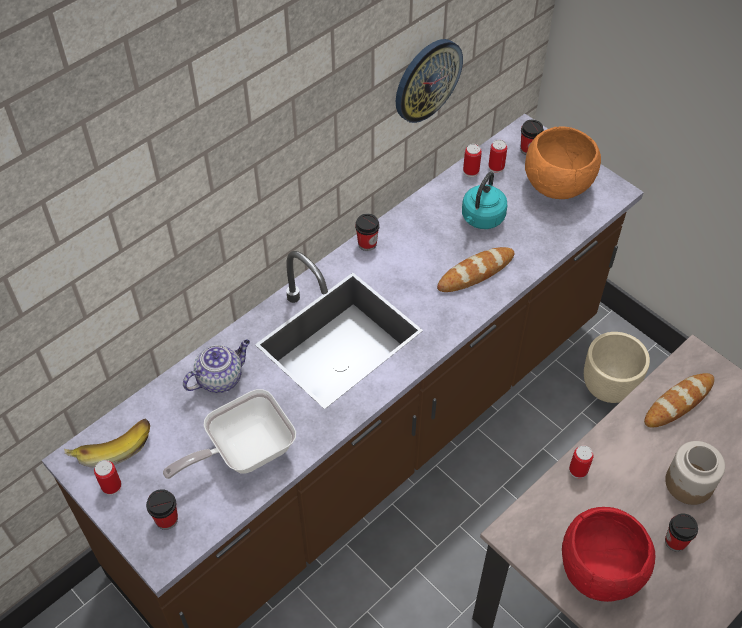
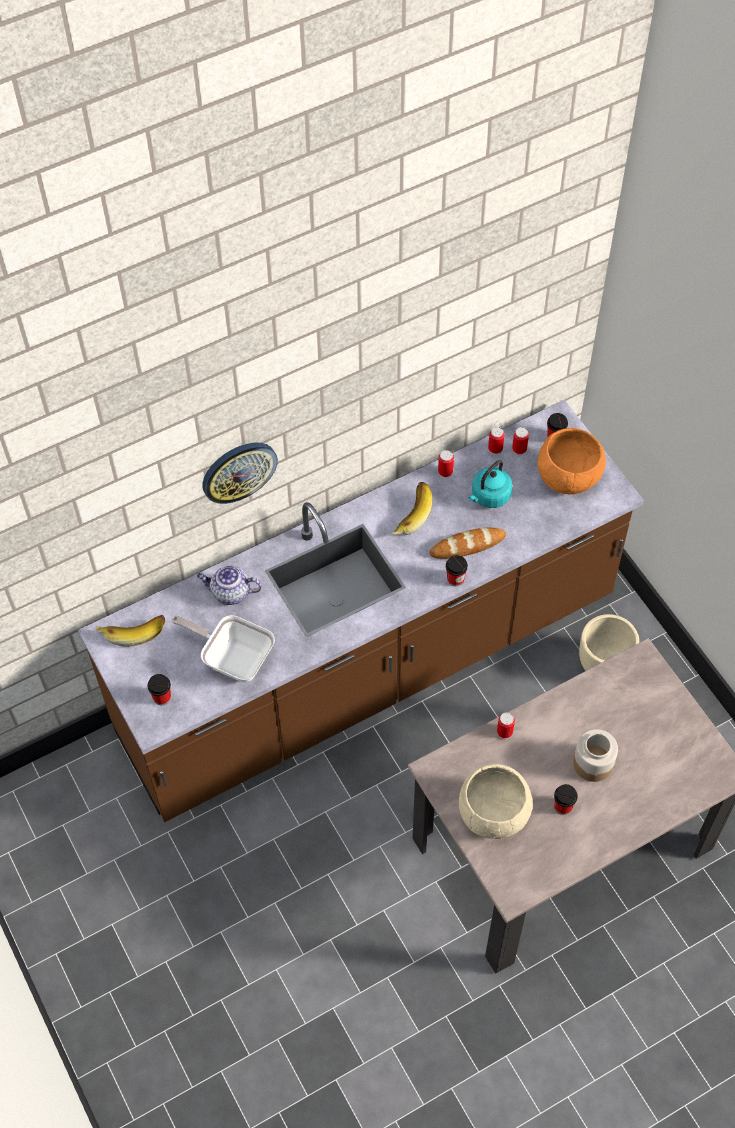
camera: 15 degrees right, 5 degrees up
(111, 486) = (126, 662): can -> can (445, 472)
(220, 378) = (230, 593): teapot -> teapot turned 150 degrees counterclockwise
(243, 452) = (233, 658): frying pan -> frying pan turned 45 degrees clockwise
(367, 244) = (383, 500): cup -> cup (455, 579)
(401, 253) = (409, 514): none -> banana
(427, 80) = (453, 375): wall clock -> wall clock (238, 471)
(599, 569) = (493, 813): red bowl -> beige bowl
(678, 402) = (611, 694): bread -> none

